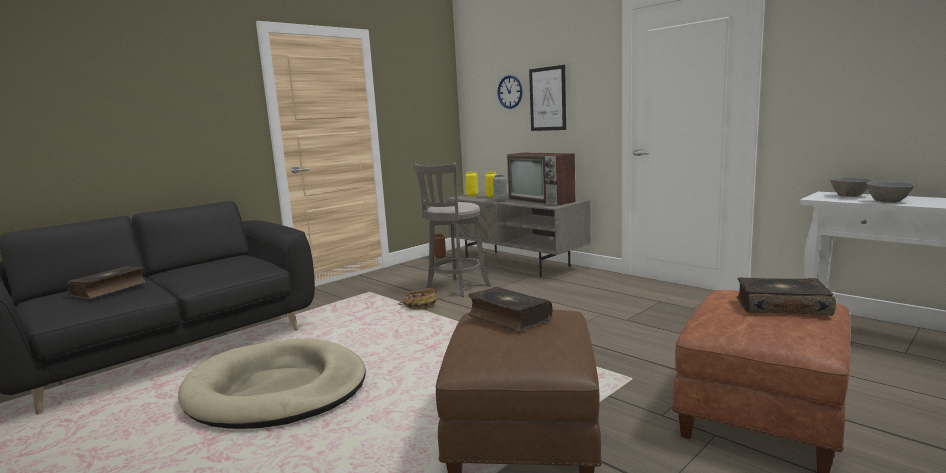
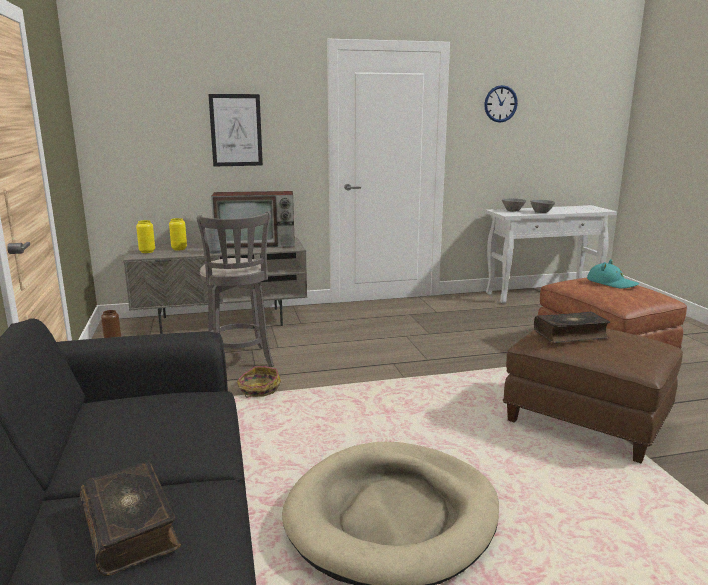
camera: 60 degrees left, 5 degrees up
(510, 92) = (176, 118): wall clock -> wall clock (500, 104)
(781, 306) = (611, 283): book -> turquoise hat

